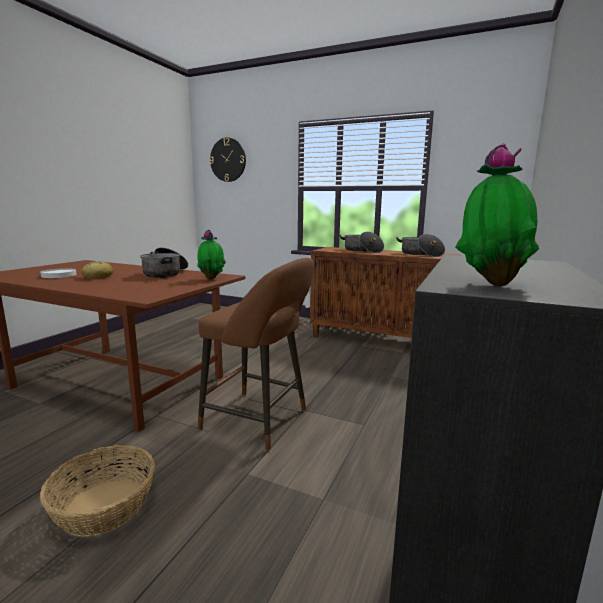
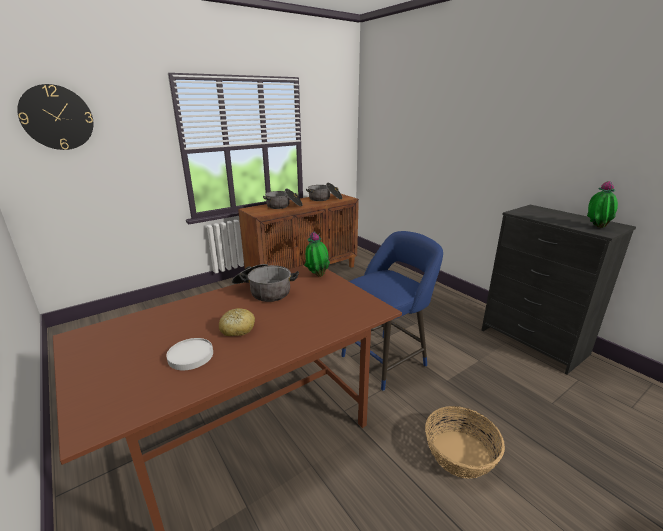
camera: 60 degrees left, 10 degrees up
(260, 420) = (387, 359): brown stool -> blue stool

